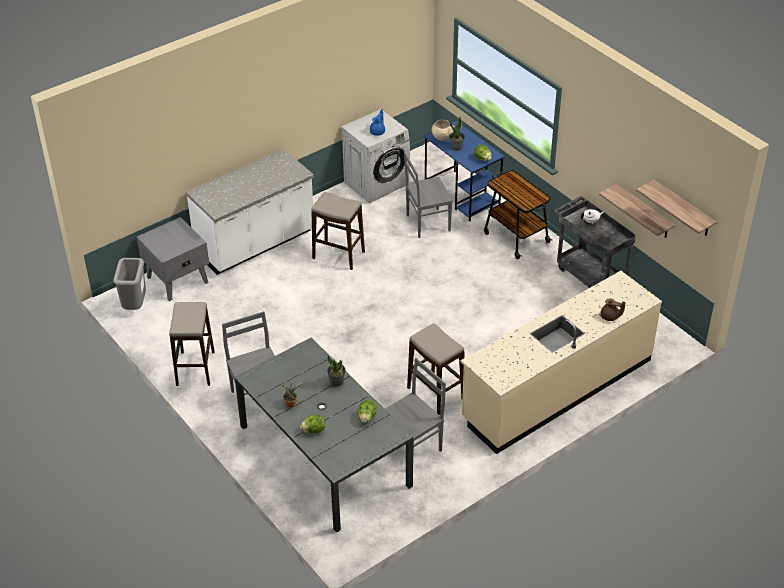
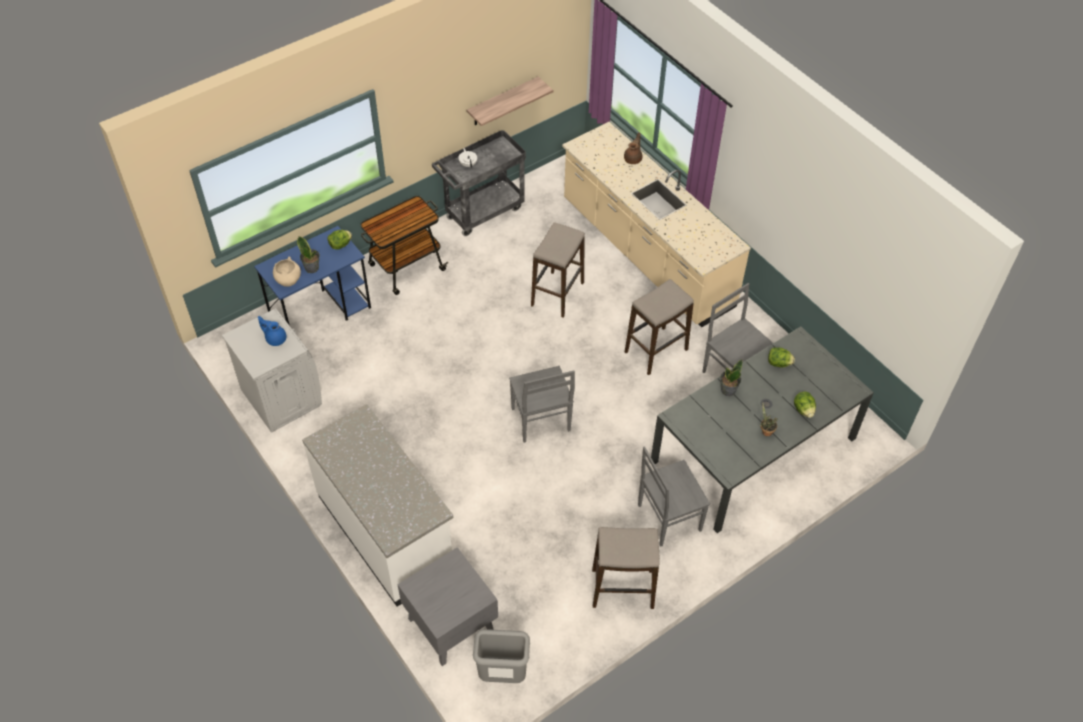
camera: 90 degrees left, 10 degrees up
(338, 255) = (419, 438): stool -> stool (557, 294)
(426, 223) = (369, 348): grey chair -> grey chair (541, 421)
(683, 209) = (543, 54): shelf -> none

